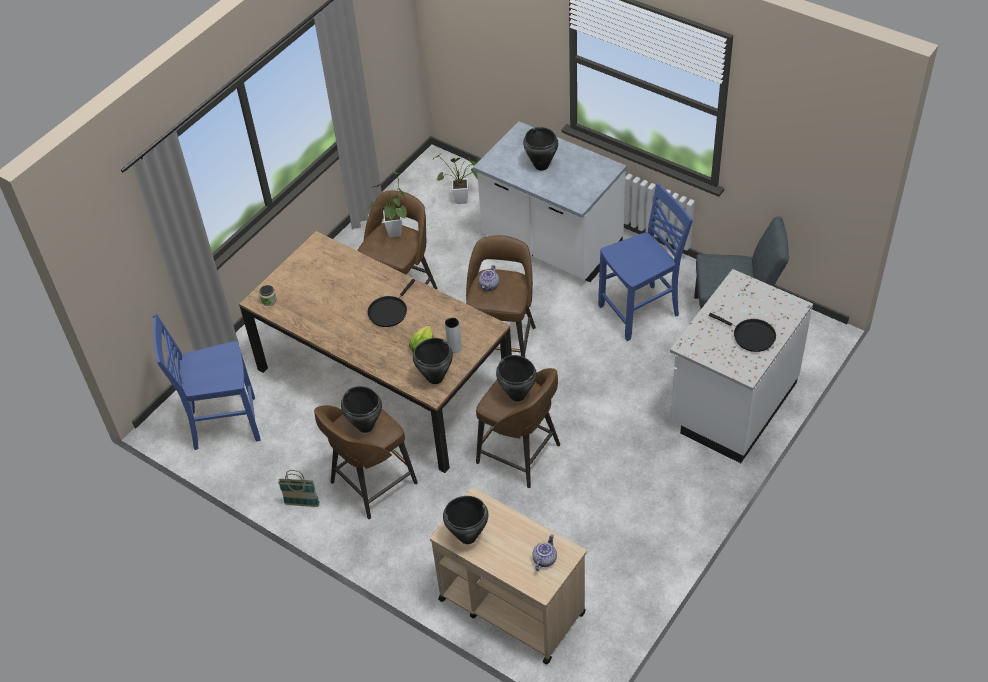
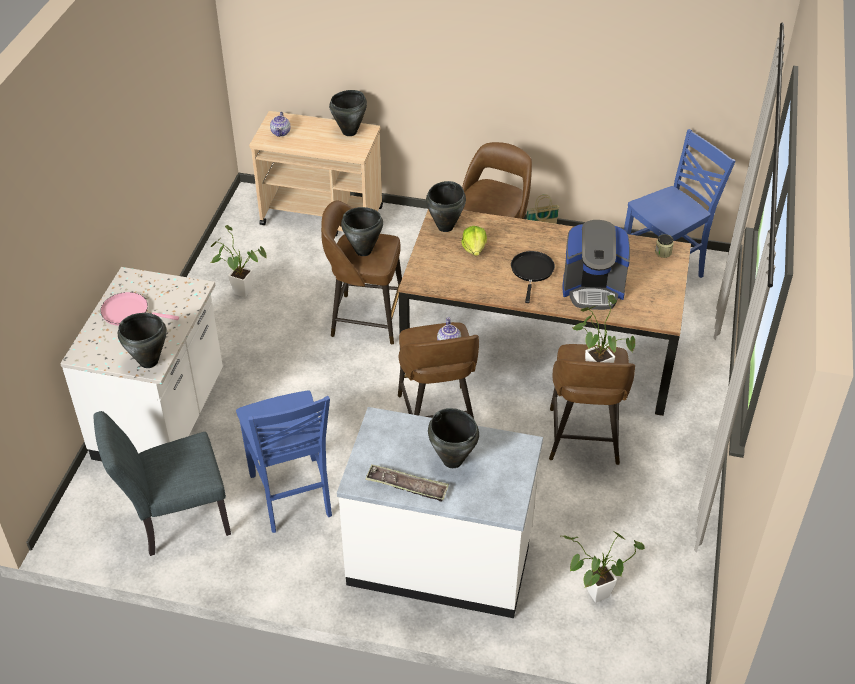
camera: 155 degrees right, 5 degrees down
(352, 282) = (593, 289): none -> coffee machine
(365, 426) = (490, 197): black cooking pot -> black cooking pot (149, 362)
(454, 347) = (443, 255): white vase -> none
(579, 158) = (407, 486): none -> tray
(631, 525) = (239, 291): none -> potted plant
(641, 311) = (292, 496): blue chair -> blue chair turned 60 degrees counterclockwise
(751, 336) = (129, 312): black frying pan -> pink frying pan

